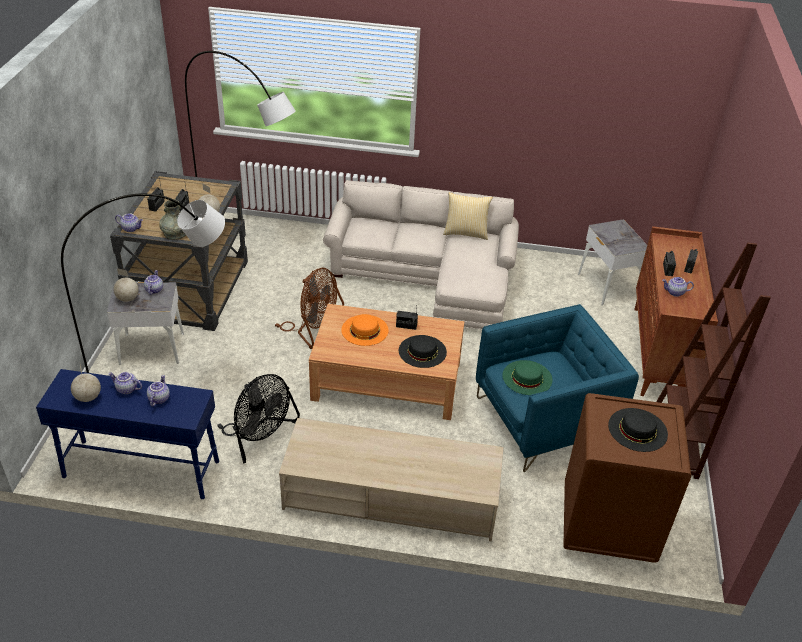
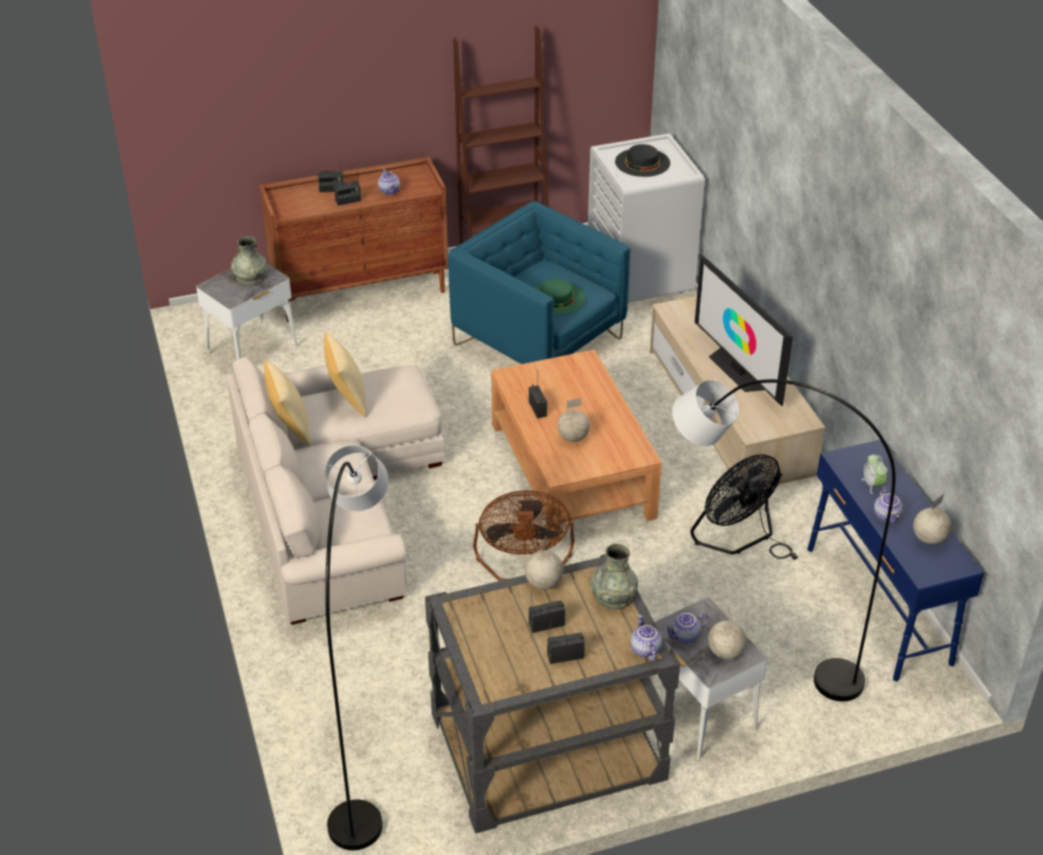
camera: 115 degrees left, 0 degrees up
(158, 398) = (872, 485): teapot -> alarm clock
(257, 436) = (746, 536): black fan -> black fan turned 45 degrees counterclockwise
(364, 330) = (573, 438): orange hat -> globe
(382, 456) = (738, 370): none -> television
(422, 351) = (571, 383): black hat -> none
(478, 258) = (347, 399): none -> pillow
(606, 526) = (640, 281): brown dresser -> grey dresser
(623, 241) = (250, 277): none -> grey vase

